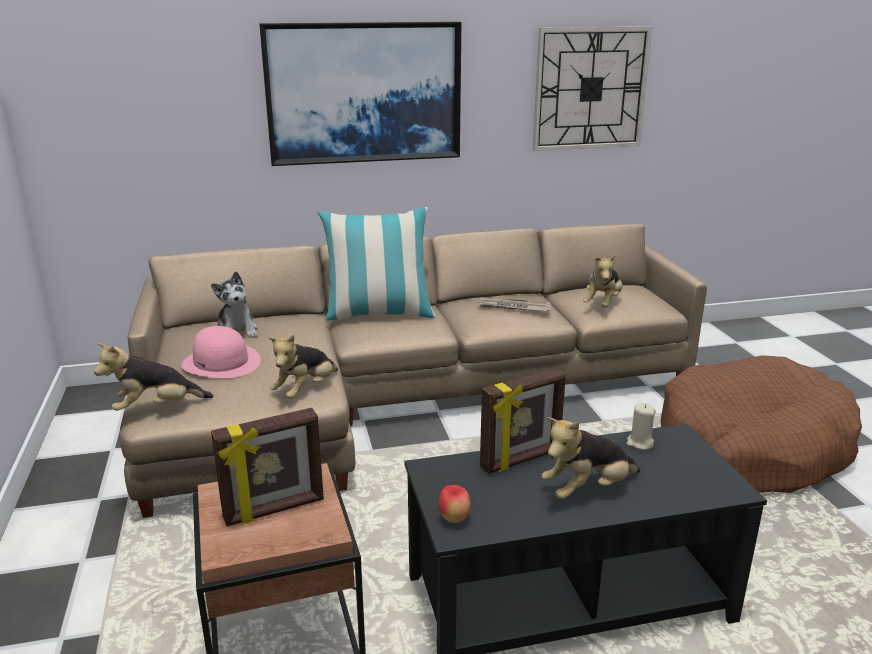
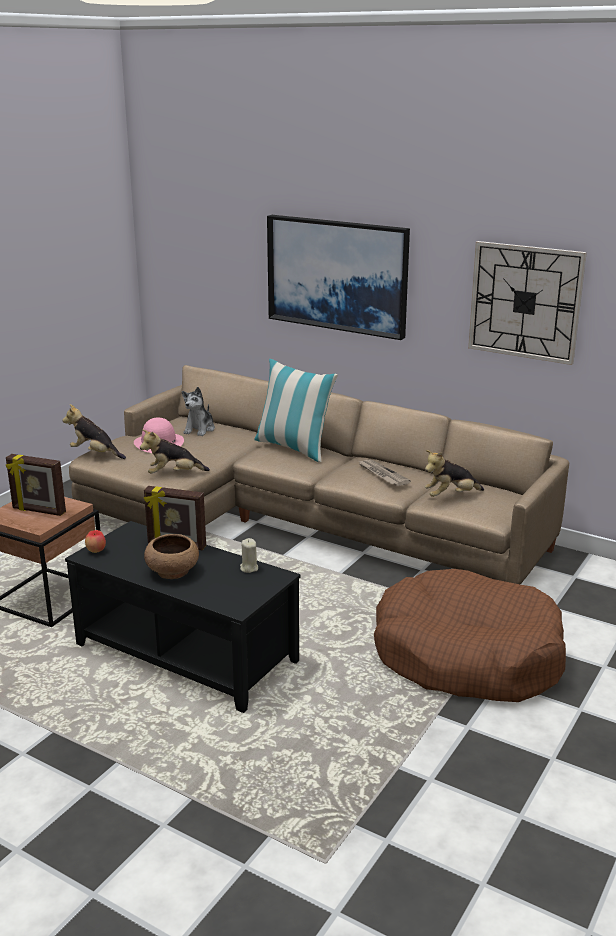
camera: 45 degrees right, 0 degrees up
(587, 490) = (173, 571): plush toy -> brown bowl

